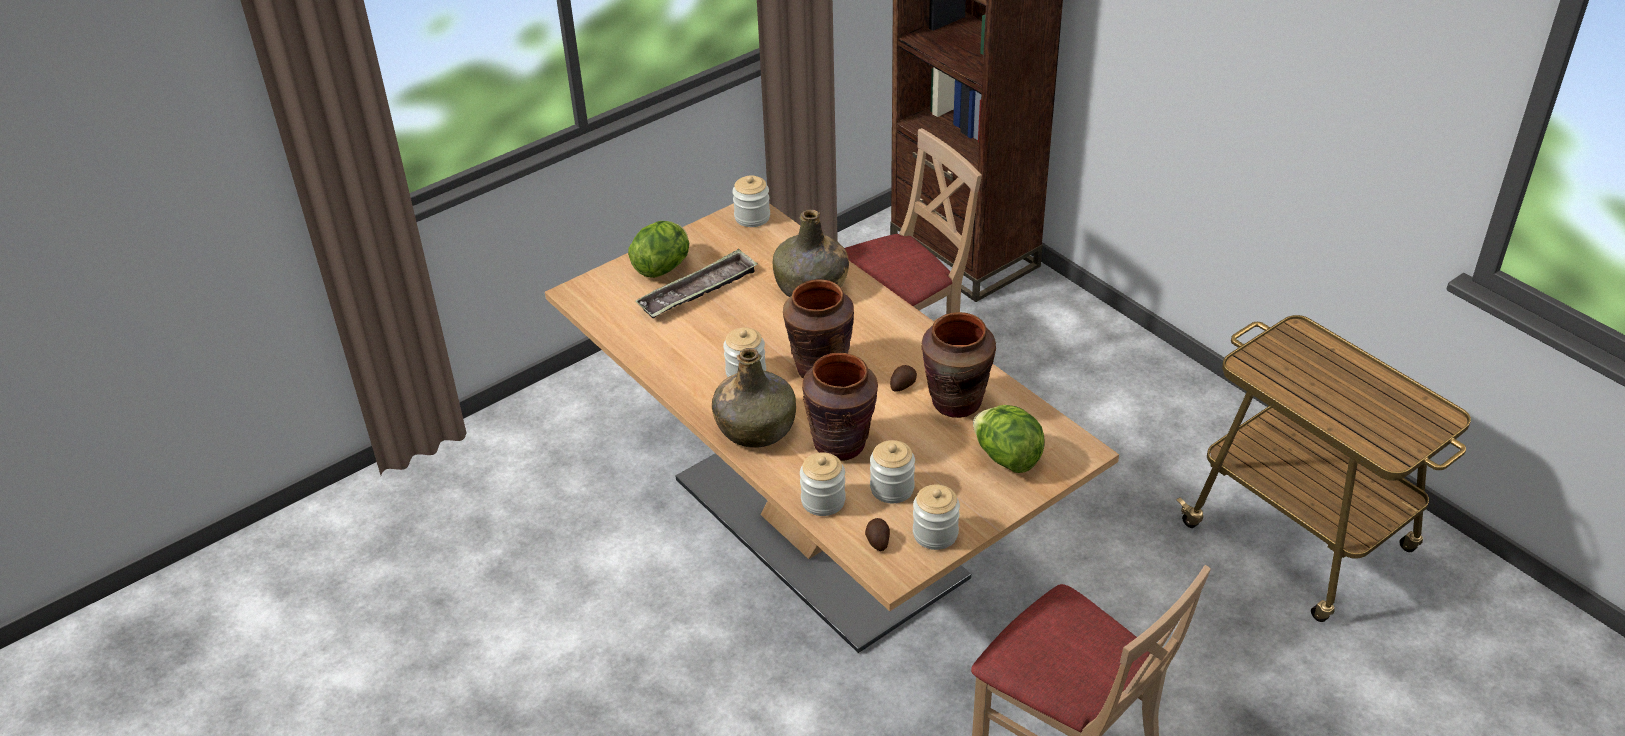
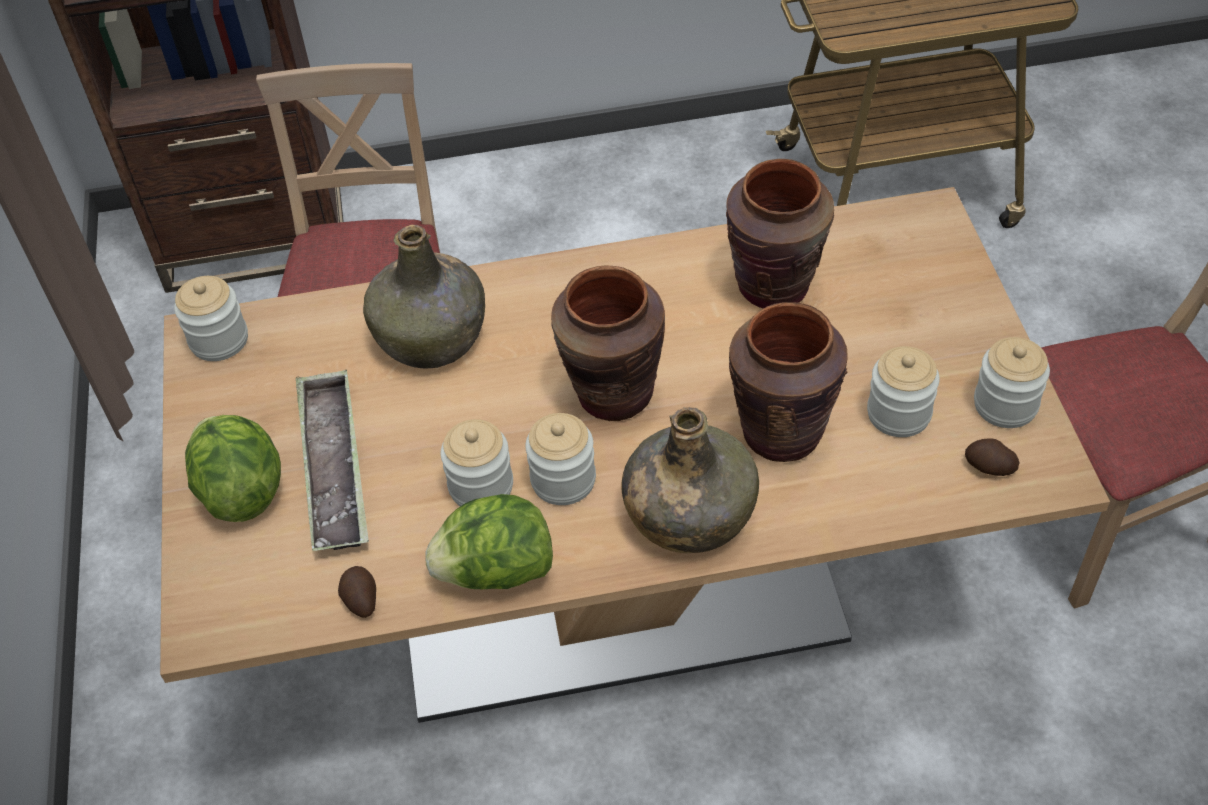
camera: 60 degrees left, 10 degrees up
(823, 501) = (883, 495): jar -> jar (481, 486)
(902, 385) = (705, 323): potato -> potato (360, 599)
(1006, 457) = (904, 282): lettuce -> lettuce (496, 571)

